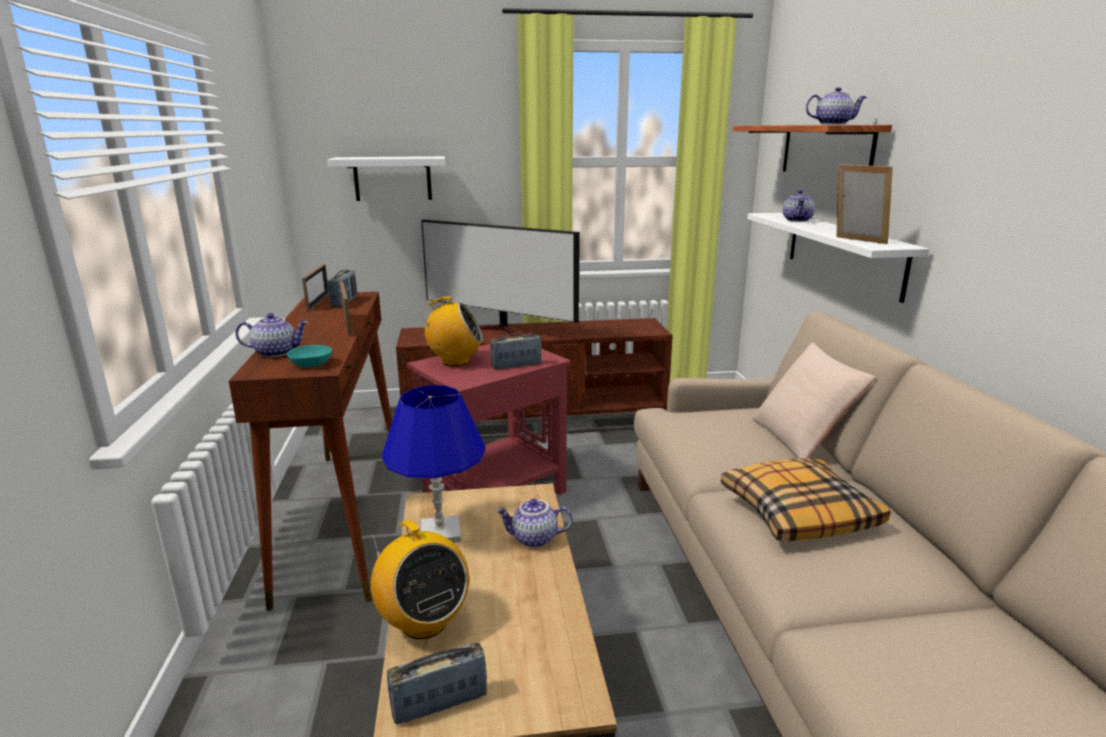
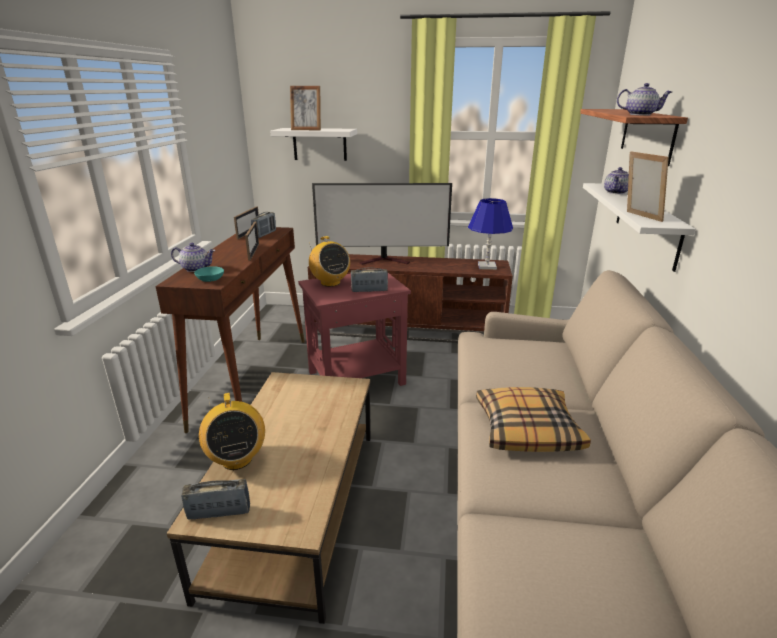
camera: 15 degrees right, 5 degrees up
(379, 157) = (306, 130): none -> picture frame
(440, 532) = (278, 401): blue table lamp -> blue table lamp (487, 266)
(455, 361) = (330, 283): radio -> radio turned 45 degrees clockwise
(500, 330) = (385, 261): television -> television turned 45 degrees counterclockwise
(534, 539) = (335, 416): teapot -> none
(802, 437) = (570, 371): beige pillow -> none

